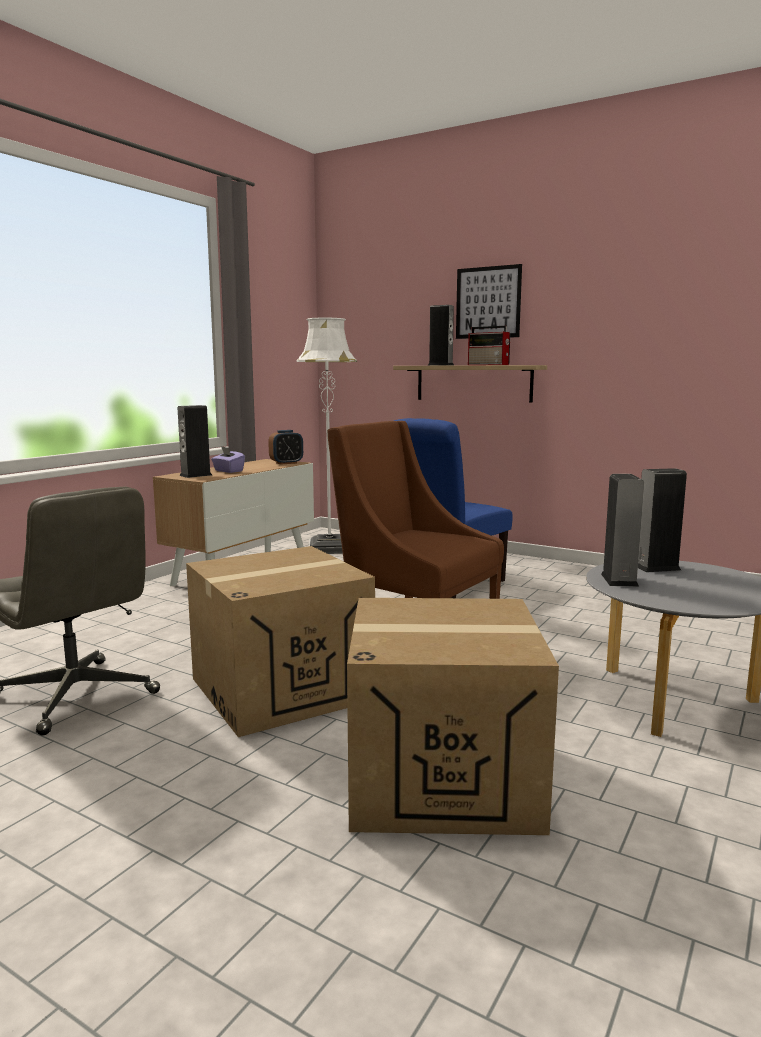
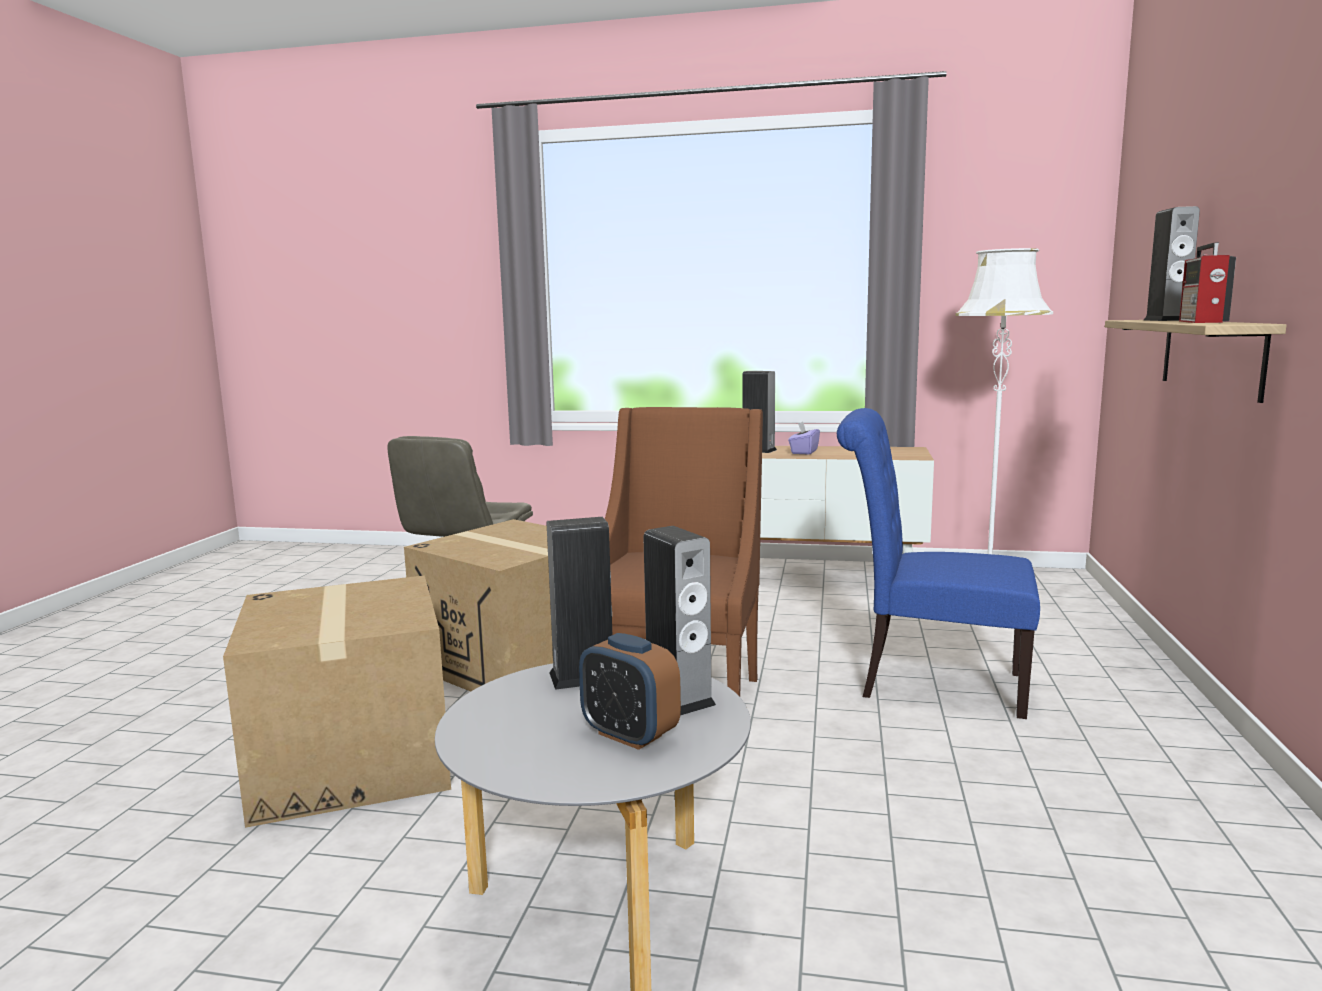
camera: 70 degrees right, 0 degrees up
(286, 463) = (904, 455): alarm clock -> alarm clock (629, 735)
(488, 302) = (1239, 194): picture -> none

